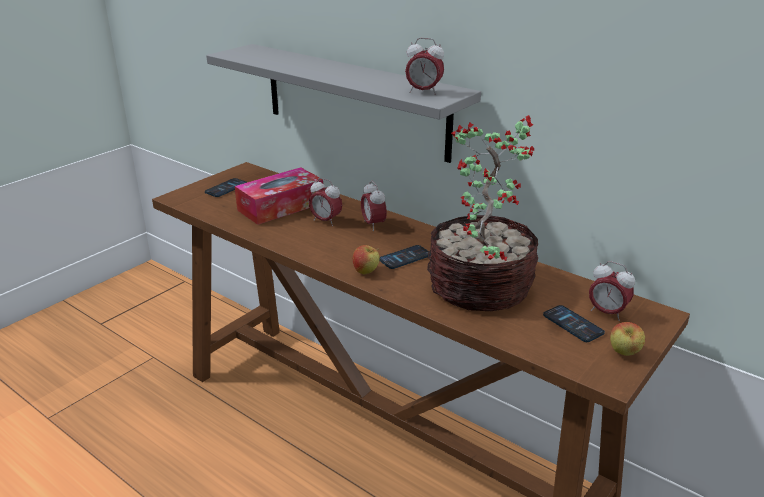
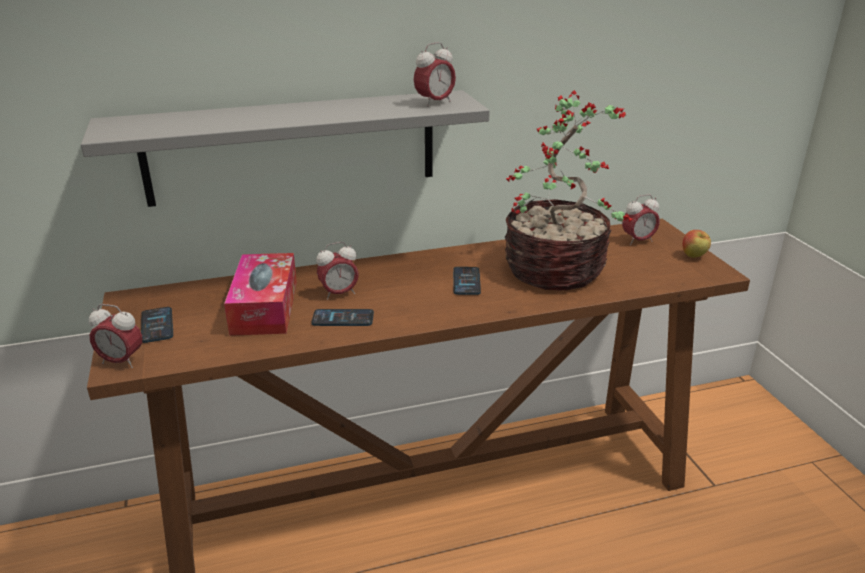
camera: 55 degrees left, 0 degrees up
(366, 272) = (469, 308): apple -> none
(373, 225) = (383, 274): alarm clock -> alarm clock (121, 361)
(573, 324) = (642, 257): phone -> phone (343, 319)

